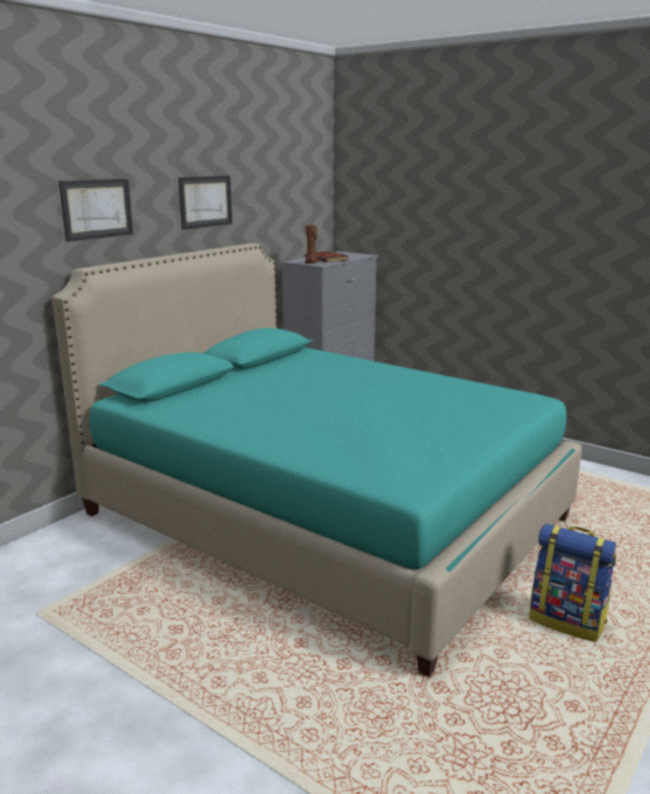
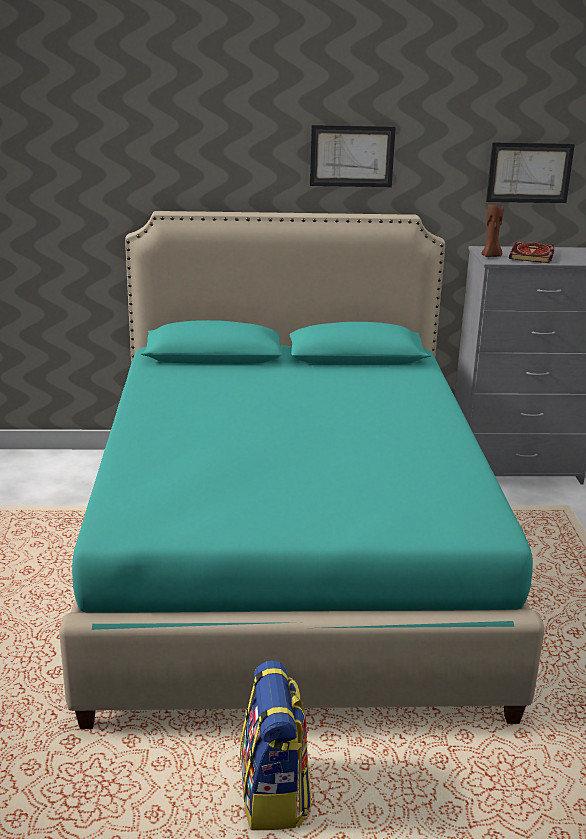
camera: 50 degrees right, 5 degrees up
(97, 209) = (194, 152): picture -> picture (529, 172)

